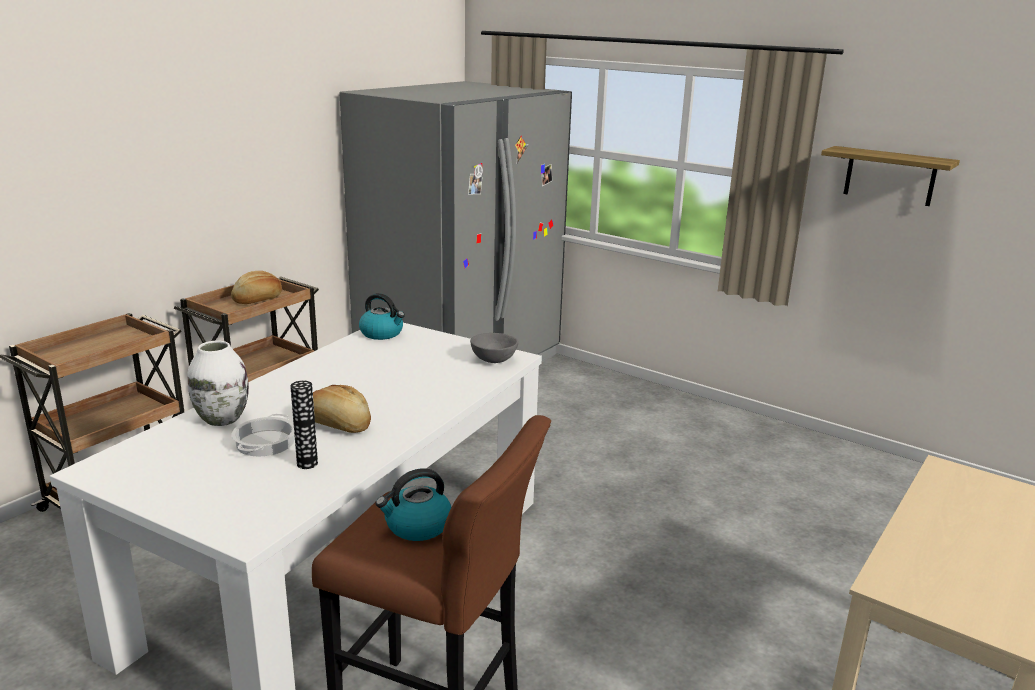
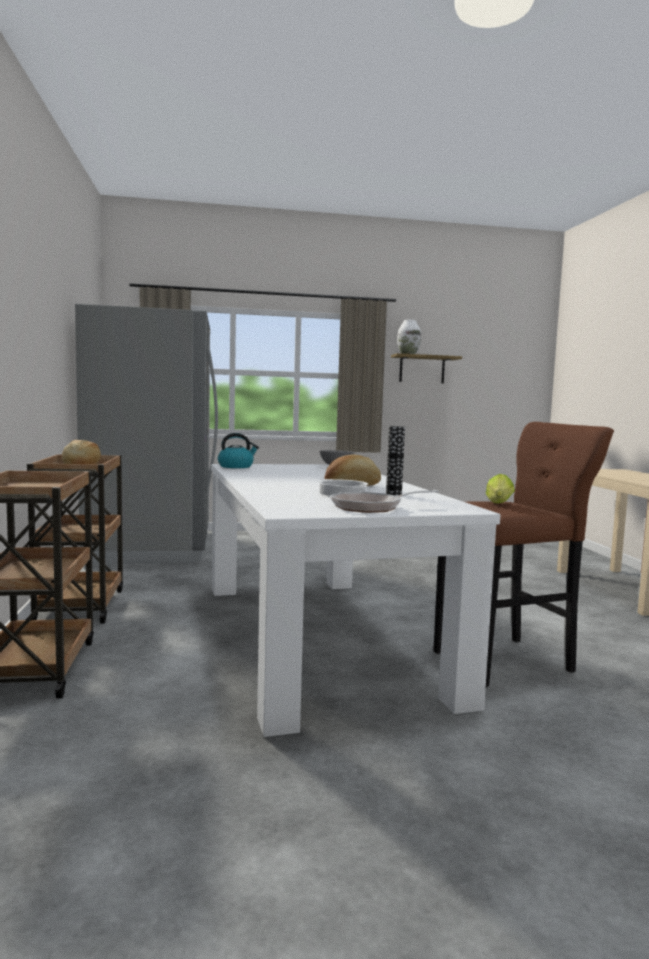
camera: 45 degrees left, 15 degrees down
(184, 489) = (372, 507): none -> frying pan
(221, 419) = (279, 492): white vase -> white vase (408, 354)
(417, 526) = (499, 504): kettle -> lettuce

